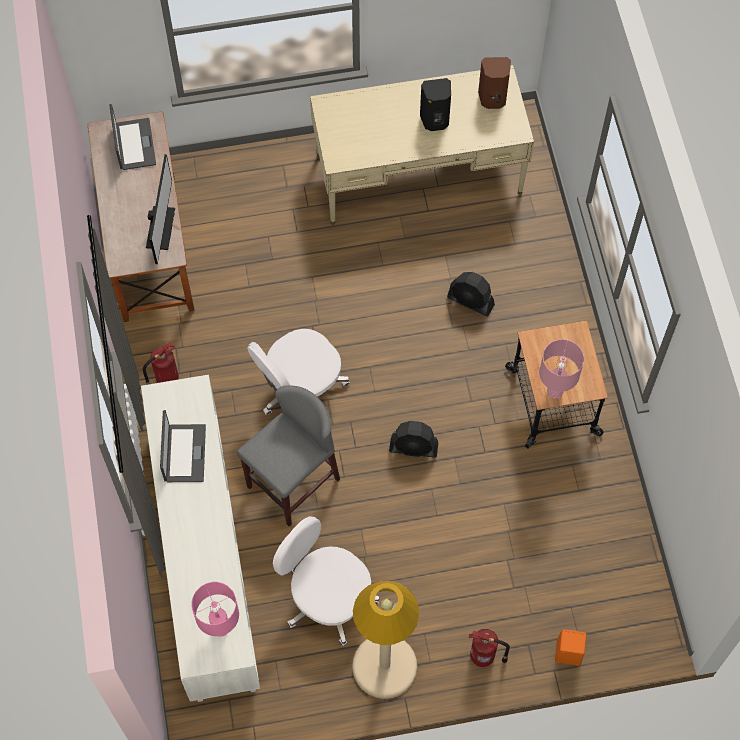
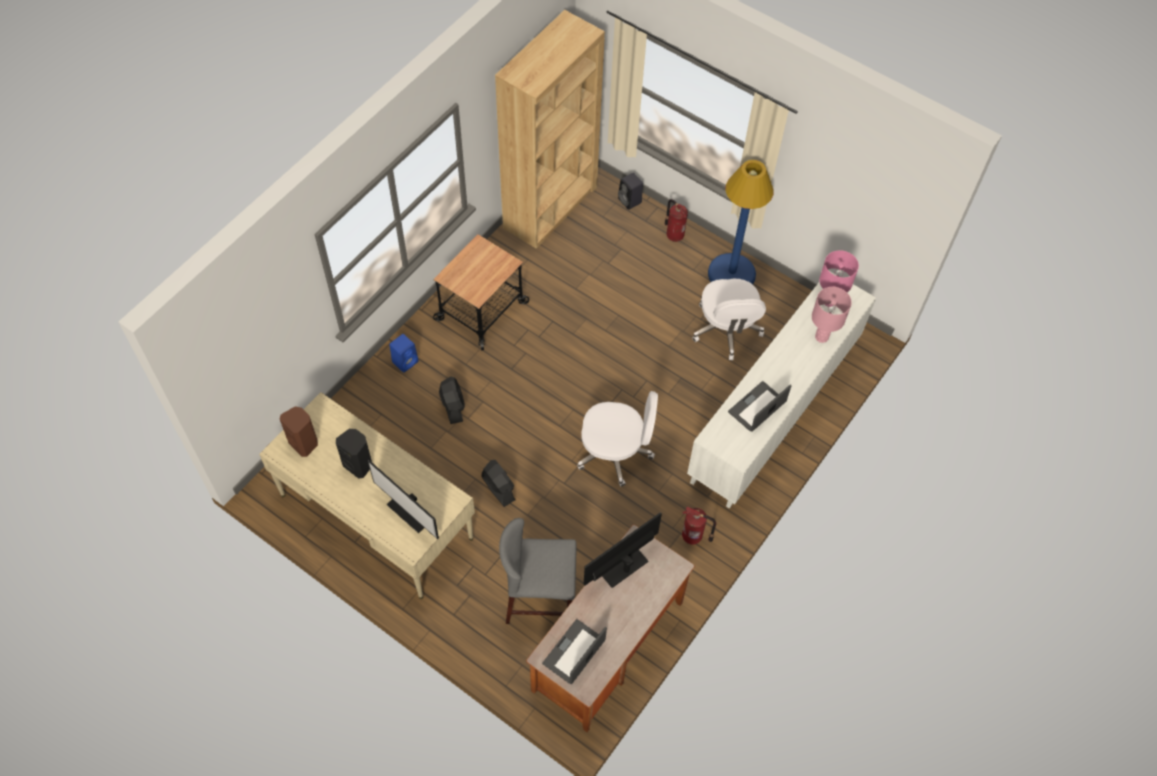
camera: 135 degrees left, 5 degrees down
(292, 483) = (680, 403): grey stool -> grey stool (539, 599)
(357, 125) = (410, 512): none -> monitor
(384, 666) = (731, 274): beige floor lamp -> blue floor lamp
(413, 448) = (589, 359): black fan -> black fan (498, 488)
(554, 300) = (405, 361): none -> blue speaker
(554, 391) = (501, 261): pink table lamp -> pink table lamp (822, 337)
(567, 653) = (630, 201): orange speaker -> black speaker
(628, 567) = (550, 207): none -> brown bookcase

